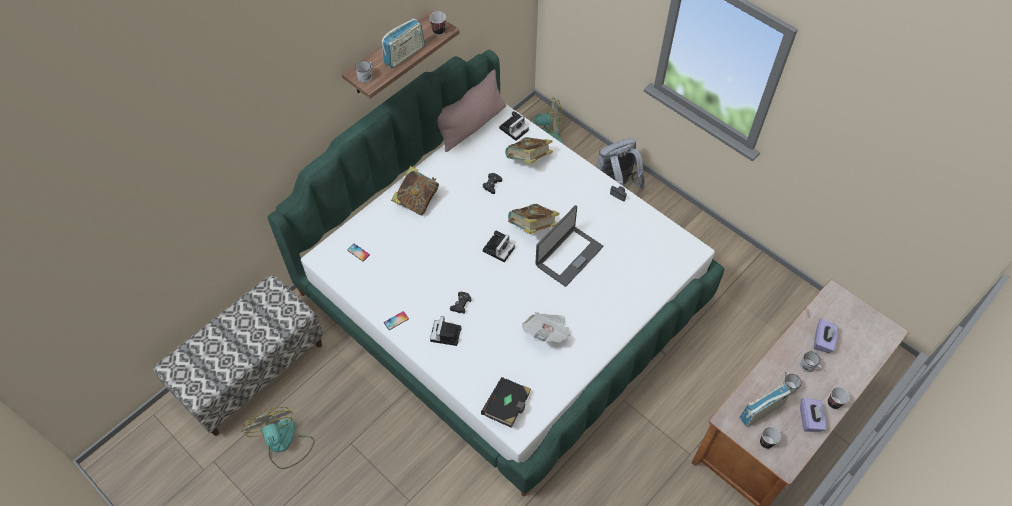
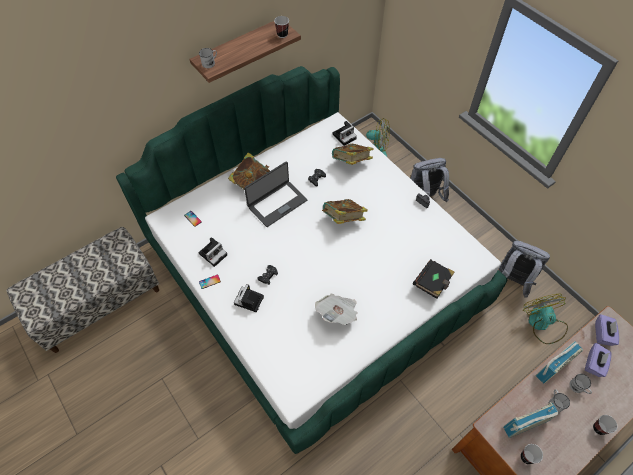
camera: 10 degrees right, 0 degrees up
(284, 443) = (107, 369): fan -> fan (542, 324)
(404, 54) = (247, 50): radio -> radio (553, 367)
(472, 125) = (310, 129): pink pillow -> none
(498, 248) = (311, 232): camera -> camera (213, 253)
(507, 406) = (288, 375): black book -> black book (432, 283)
(568, 256) = (370, 248): laptop -> laptop (277, 203)
(730, 270) = (511, 281): none -> grey backpack
(810, 419) = (573, 441): purple tissue box -> purple tissue box (603, 334)

